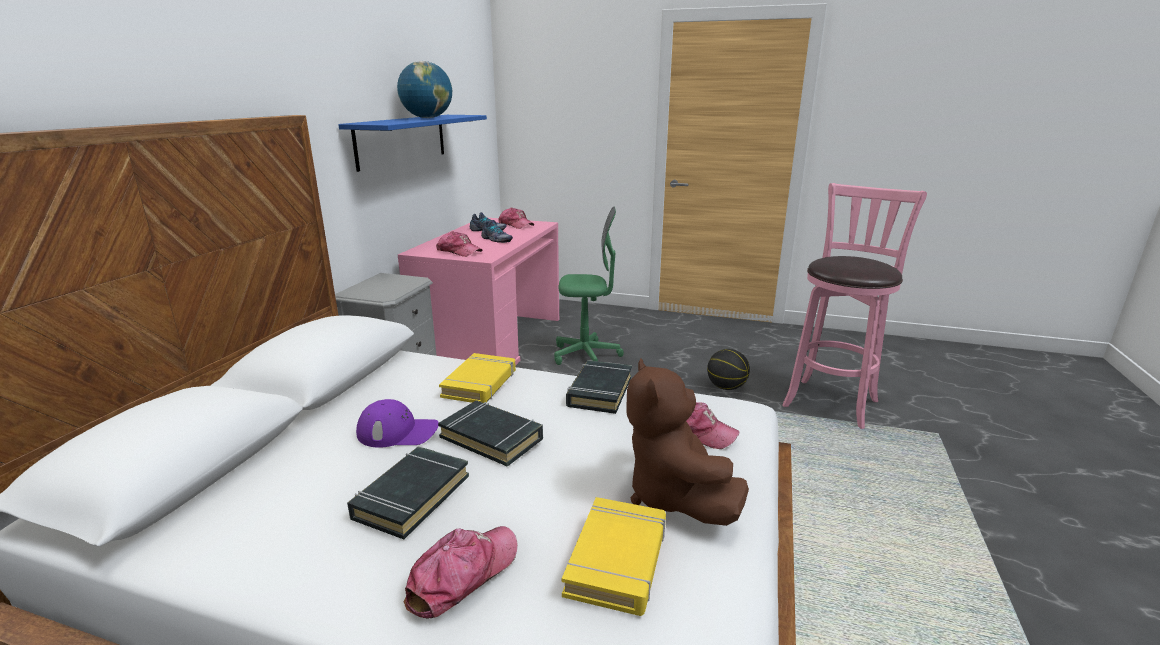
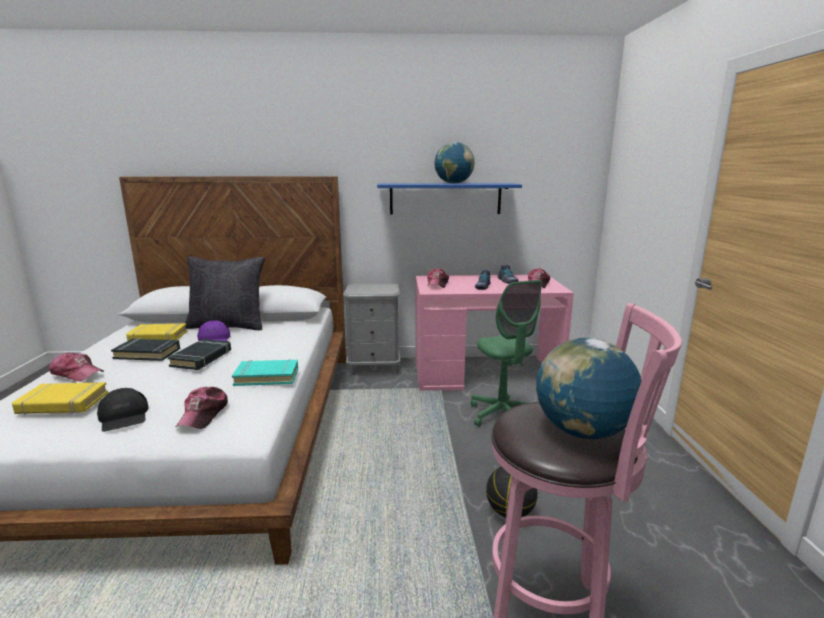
camera: 70 degrees right, 5 degrees down
(327, 420) = (228, 325): none -> black pillow
(480, 384) = (273, 344): yellow book -> yellow book (158, 337)
(599, 391) = (267, 377): black book -> turquoise book
(674, 496) = (124, 416): brown plush toy -> black cap
(864, 260) = (582, 431): none -> globe

